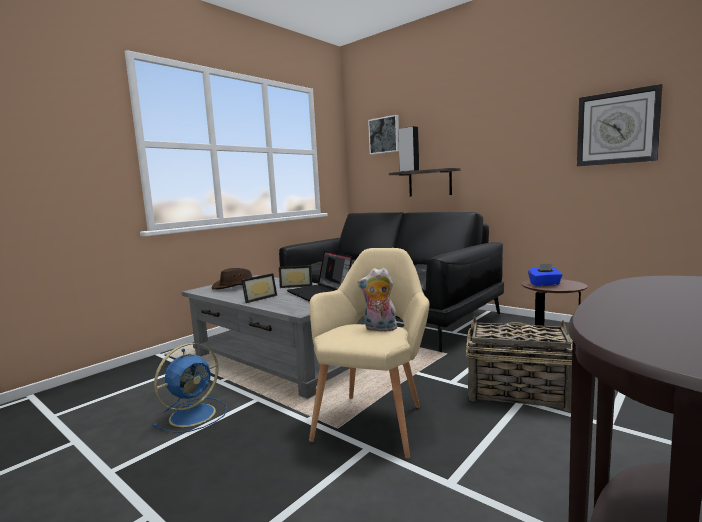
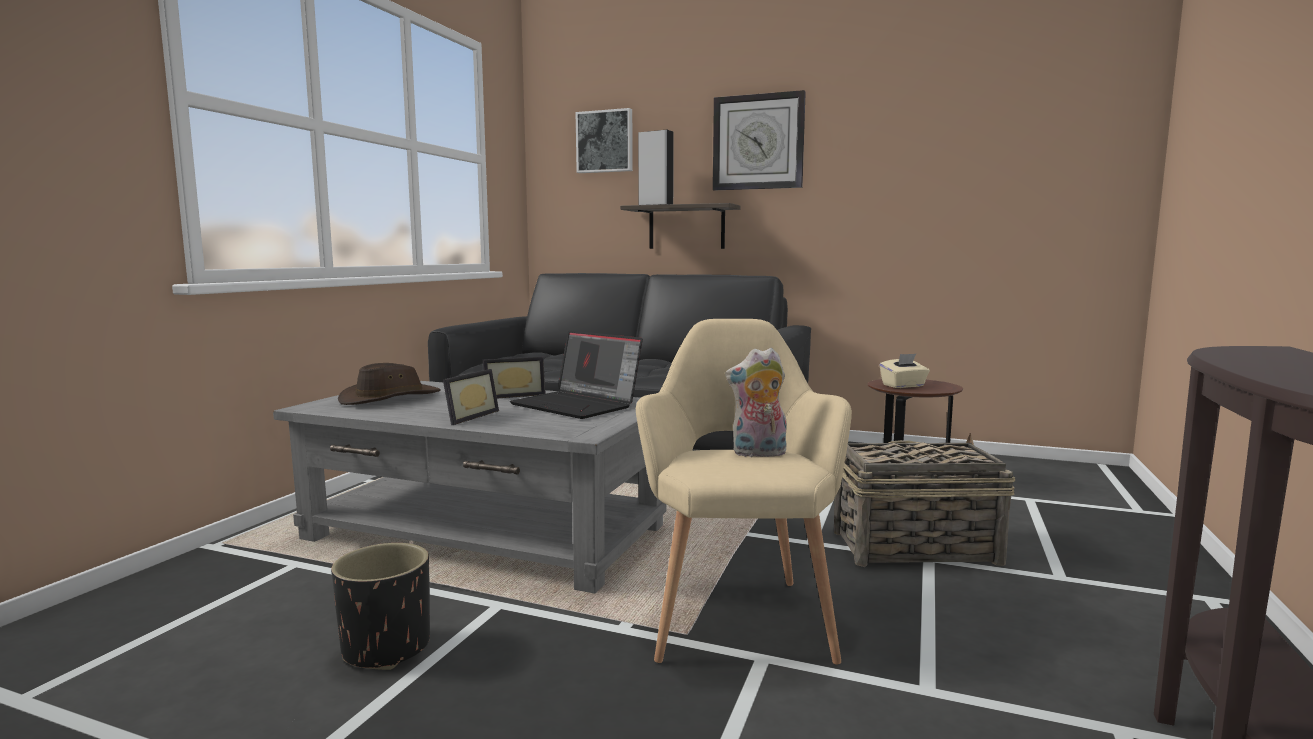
camera: 20 degrees left, 0 degrees up
(194, 414) = (386, 648): blue fan -> black planter
(544, 284) = (903, 385): blue tissue box -> beige tissue box
(617, 128) = (979, 160): wall clock -> wall clock (758, 142)

